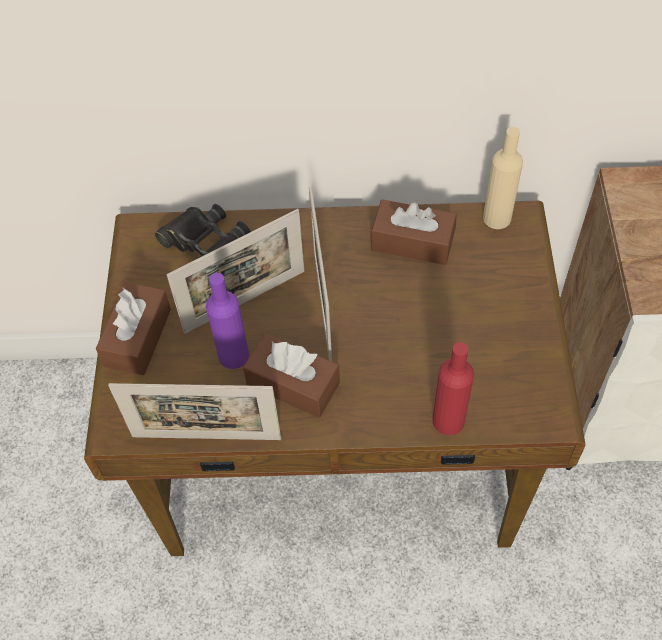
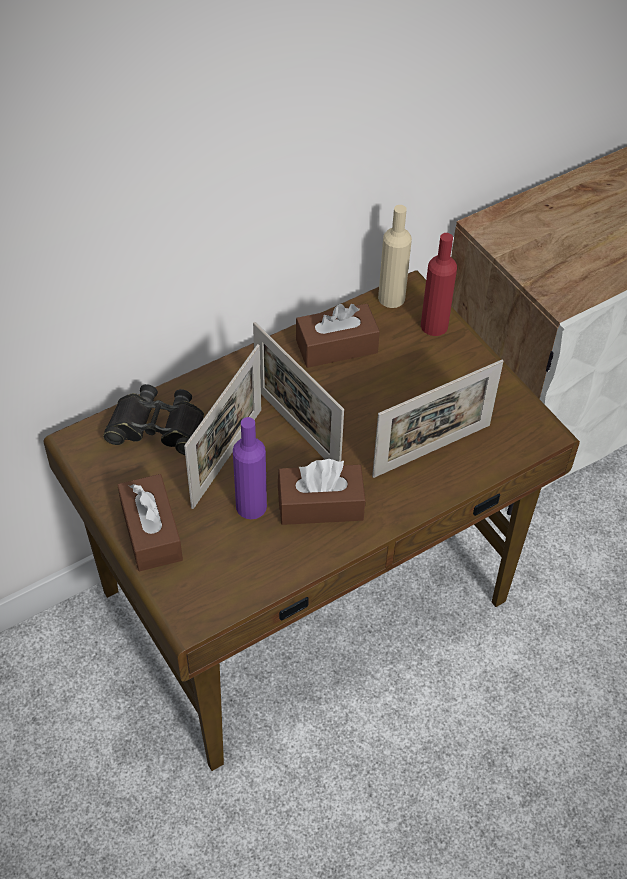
camera: 35 degrees left, 5 degrees down
(206, 437) = (278, 583): picture frame -> picture frame (432, 450)
(448, 420) = (467, 472): red bottle -> red bottle (434, 325)

